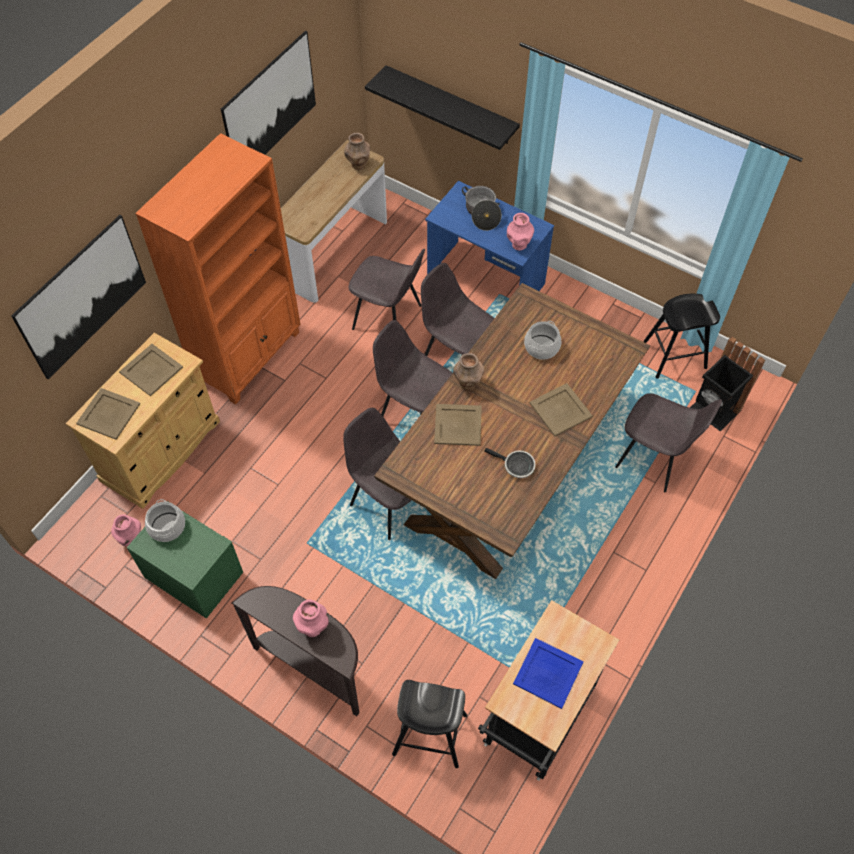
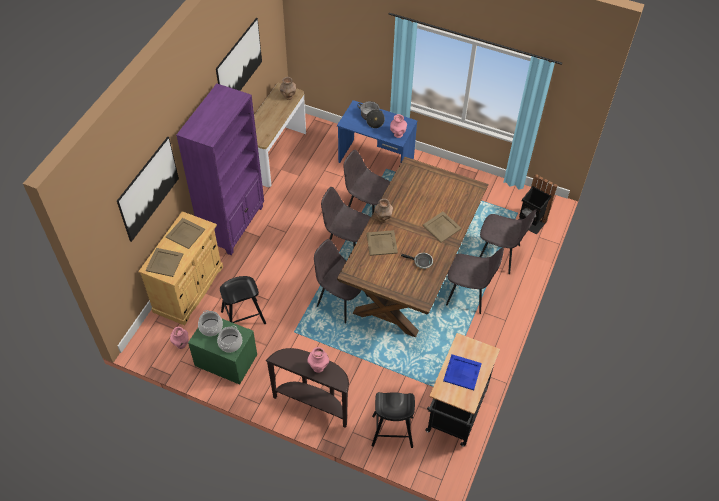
camera: 10 degrees left, 5 degrees down
(249, 356) = (234, 225): orange bookcase -> purple bookcase
(389, 318) = (319, 191): grey chair -> grey chair (468, 294)
(451, 105) = (344, 54): black shelf -> none
(541, 347) = (423, 192): cooking pot -> cooking pot (230, 343)
(673, 356) = (501, 193): black stool -> black stool (243, 317)

